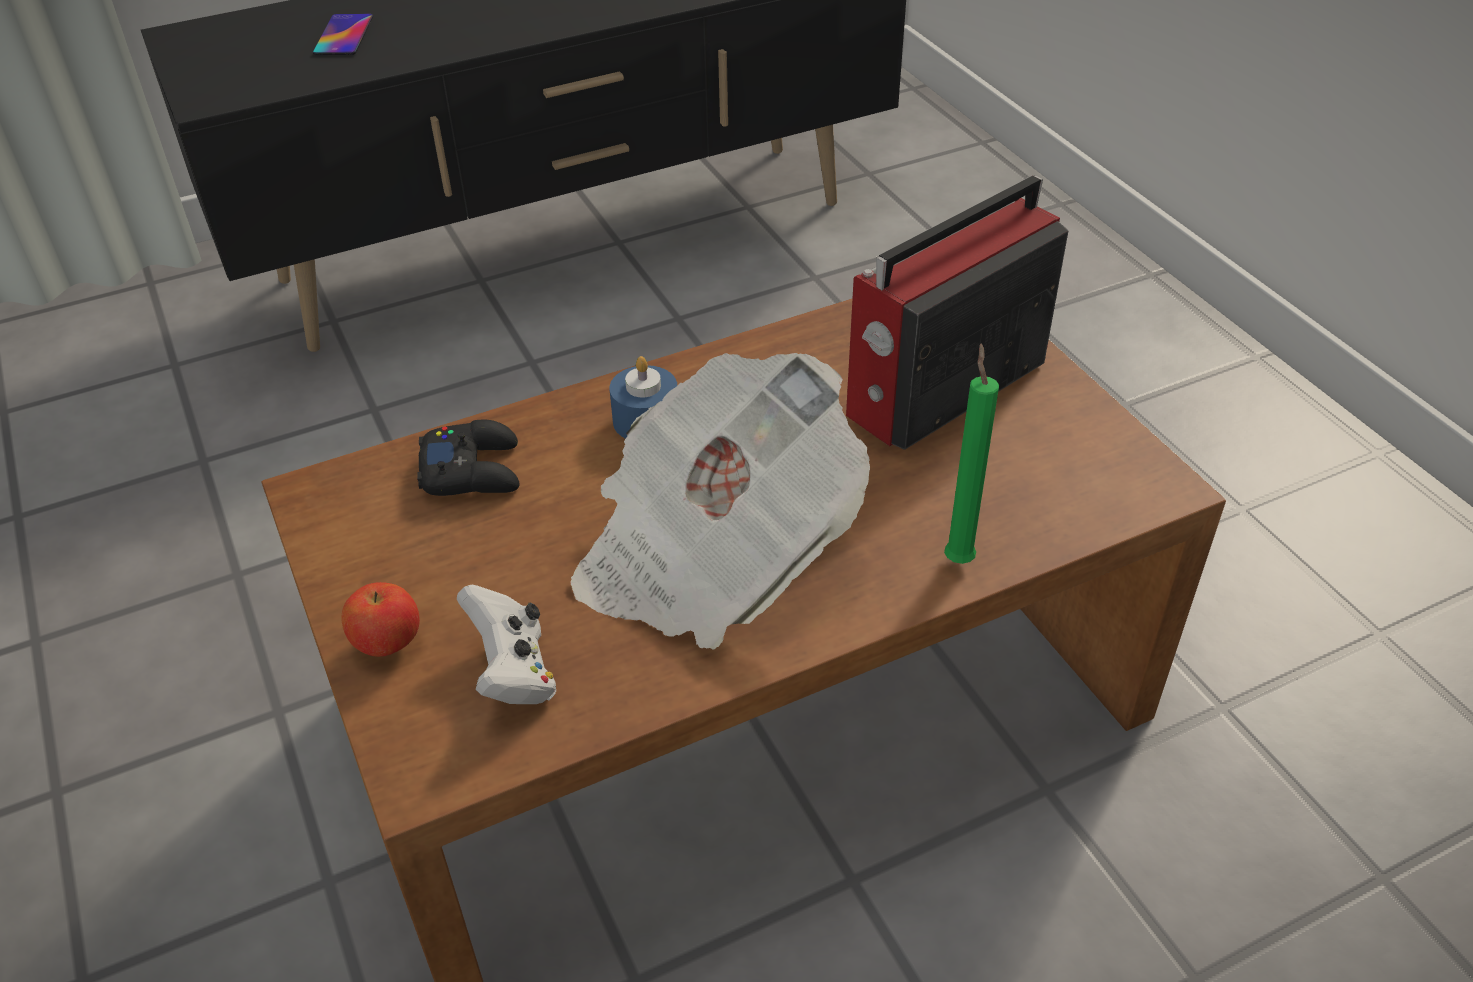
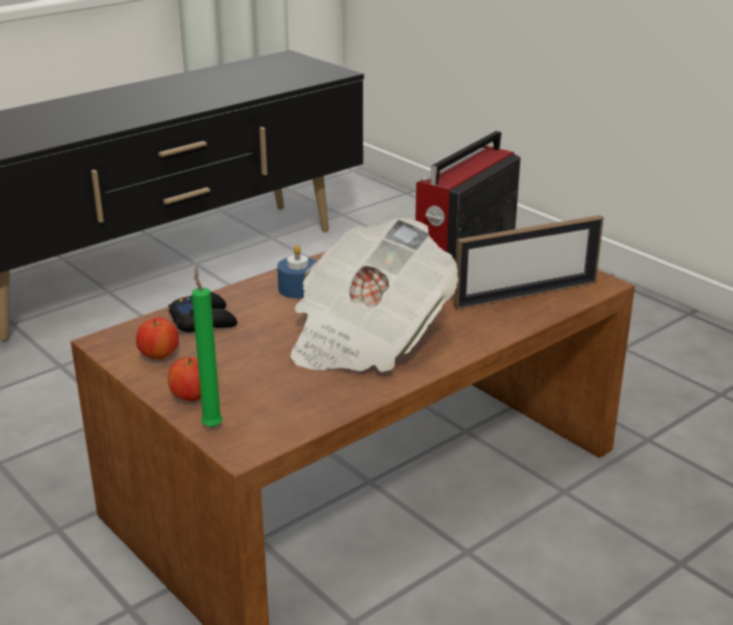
camera: 15 degrees left, 15 degrees down
(344, 35) = (26, 128): phone -> none
(375, 540) = (159, 357): none -> apple
(513, 673) = (275, 400): white game controller -> none
(958, 557) = (504, 323): green candle -> green candle (212, 425)
(1020, 494) = (526, 295): none -> picture frame

